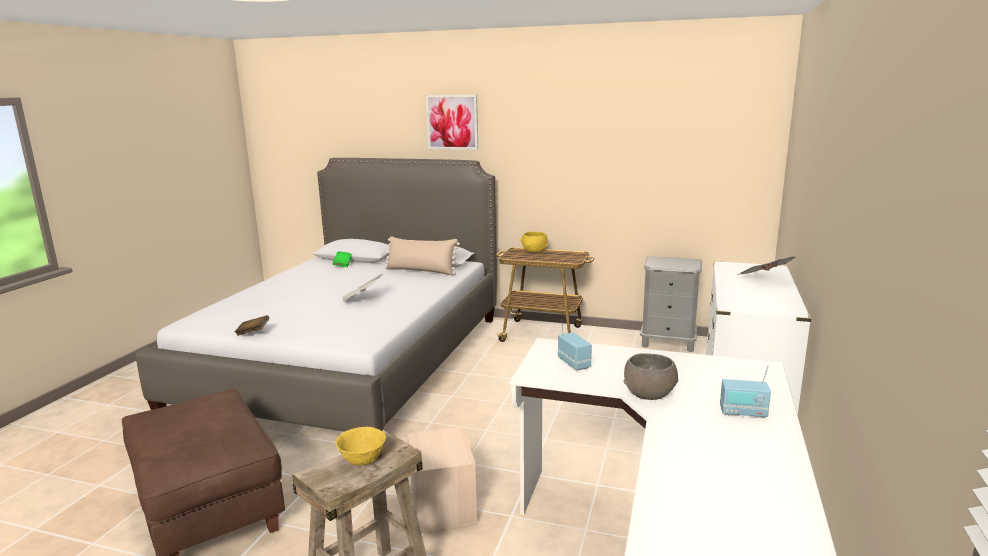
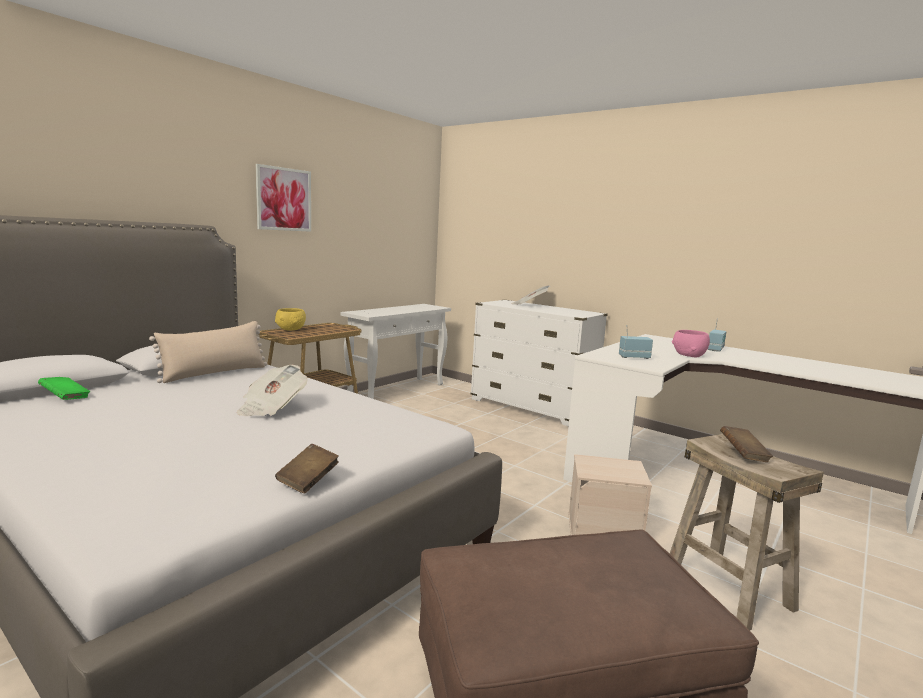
camera: 70 degrees left, 5 degrees down
(362, 460) = (743, 455): yellow bowl -> brown book
(452, 122) = (162, 172): picture -> picture (283, 199)
(649, 393) = (688, 355): grey bowl -> pink bowl
(668, 342) = (397, 390): grey nightstand -> white console table

